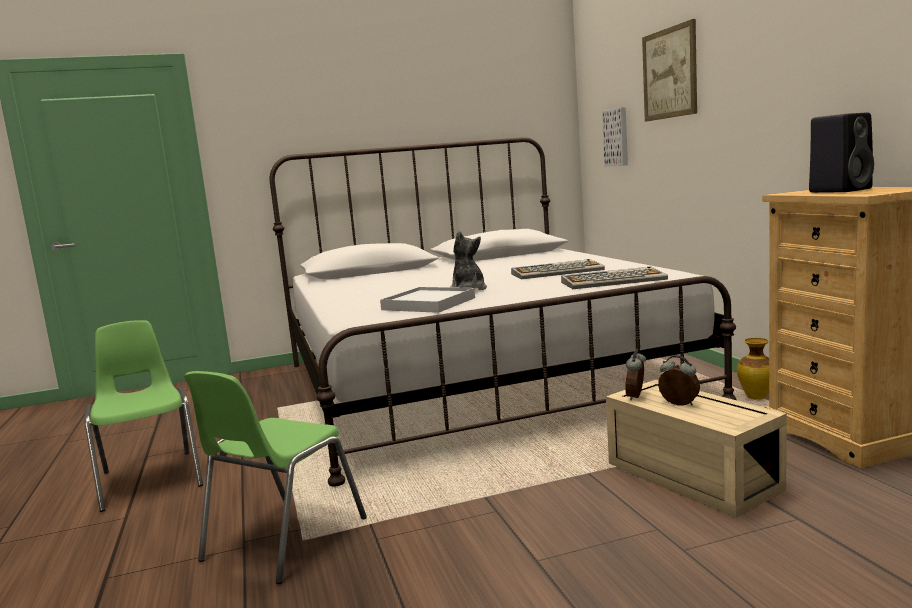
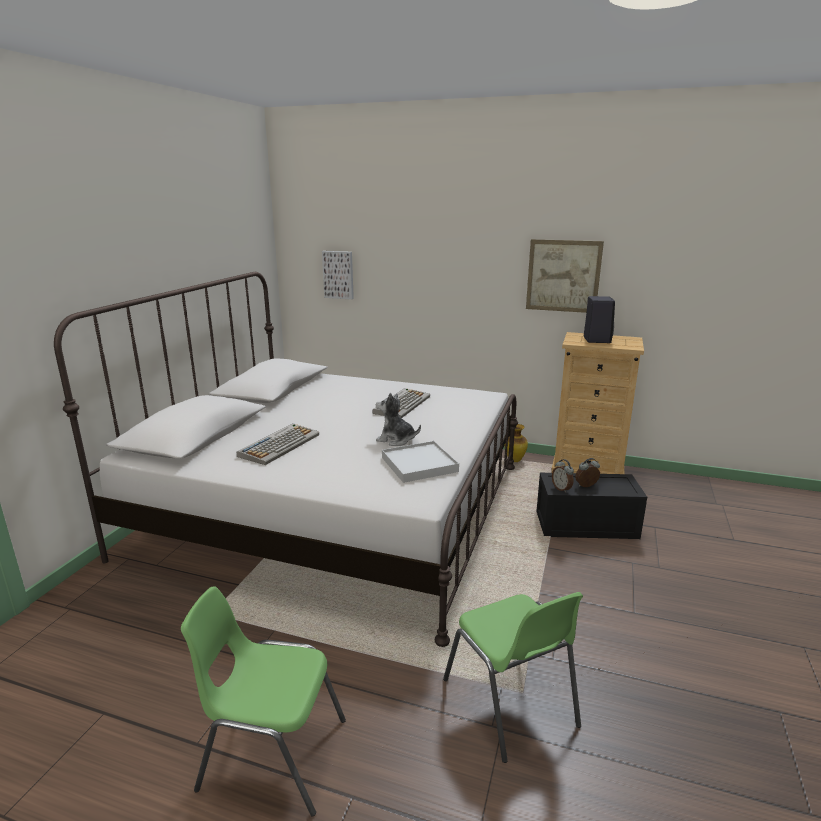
camera: 55 degrees left, 10 degrees up
(614, 280) = (471, 408): keyboard -> keyboard (279, 445)
(669, 73) = (410, 235): picture -> picture (563, 276)
(688, 476) = (585, 525): beige storage box -> black storage box

